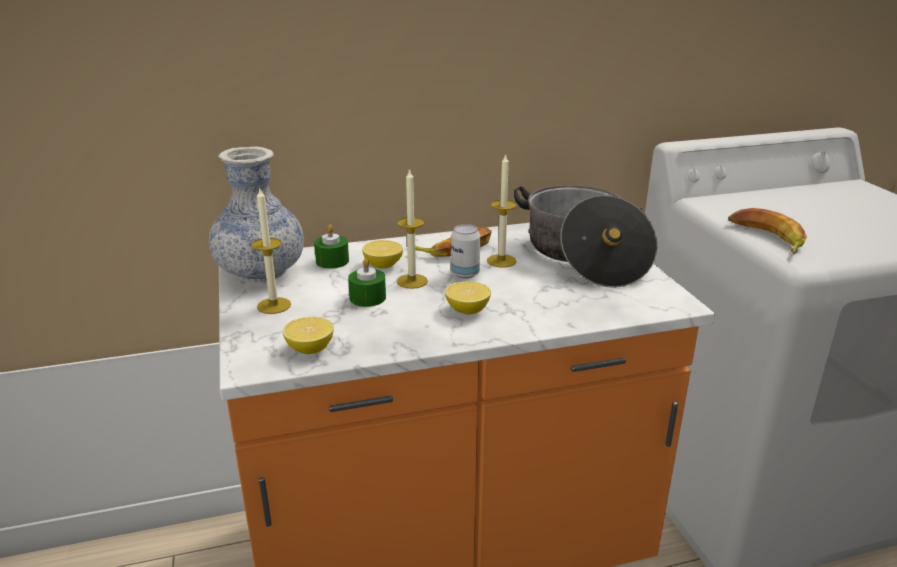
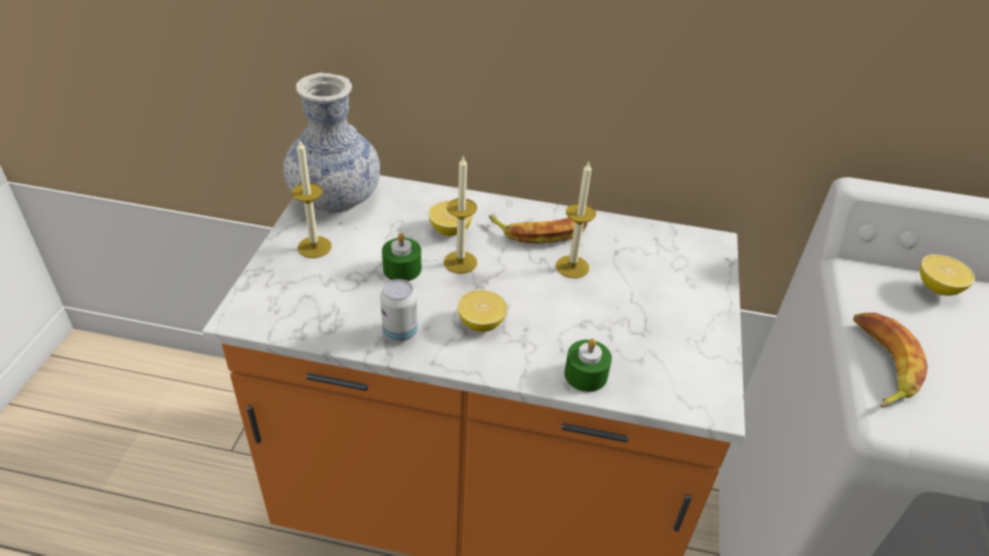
camera: 25 degrees right, 15 degrees up
(310, 349) = (303, 314): lemon -> lemon (937, 287)
(332, 261) = (408, 207): green candle -> green candle (585, 375)
(465, 274) = (519, 272): can -> can (400, 332)
(583, 256) = (667, 292): cooking pot -> none

